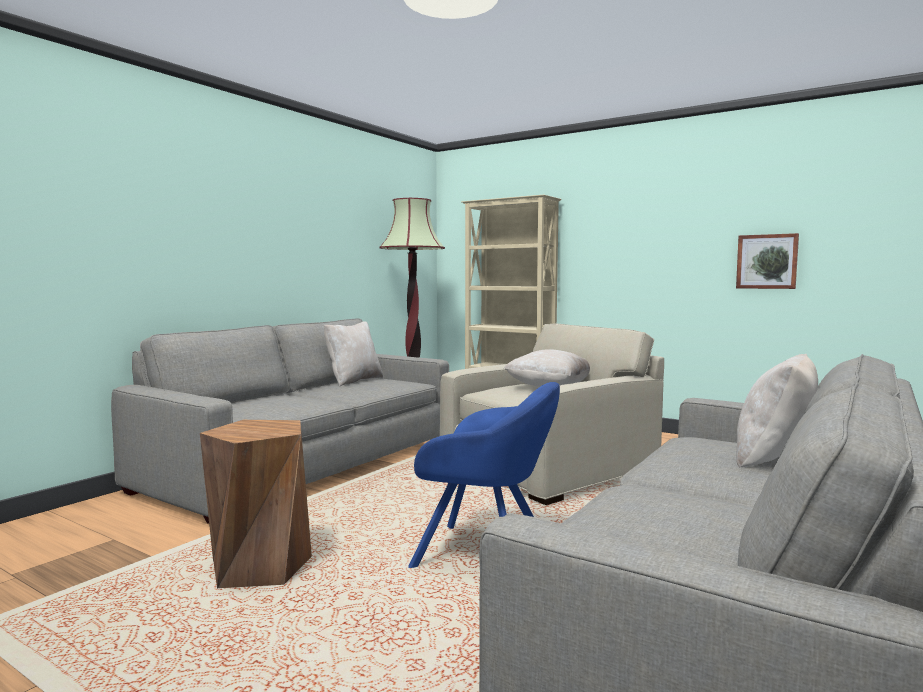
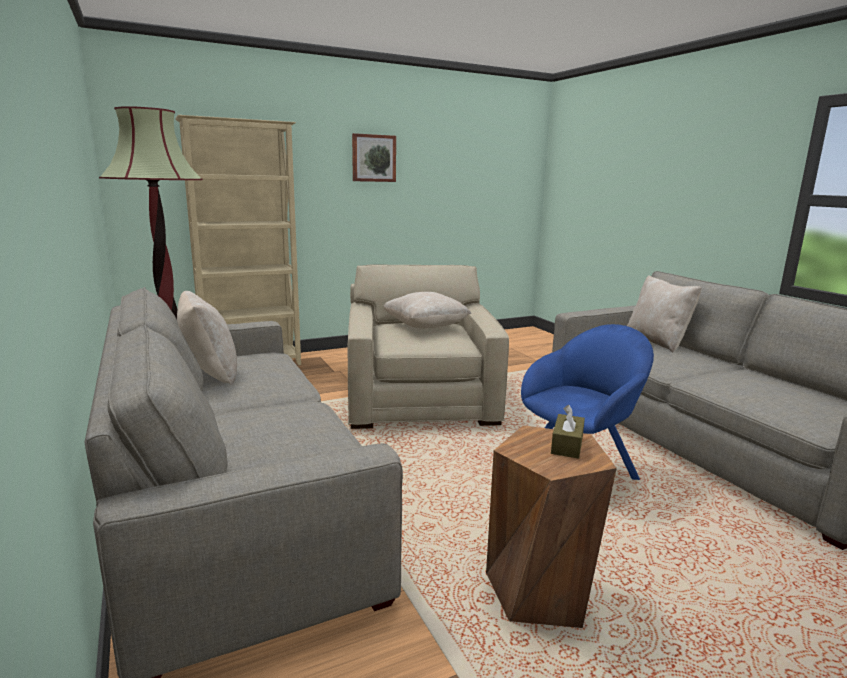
camera: 60 degrees left, 10 degrees up
(268, 430) = (567, 445): none -> brown tissue box
(767, 261) = (458, 197): picture -> picture (373, 158)

